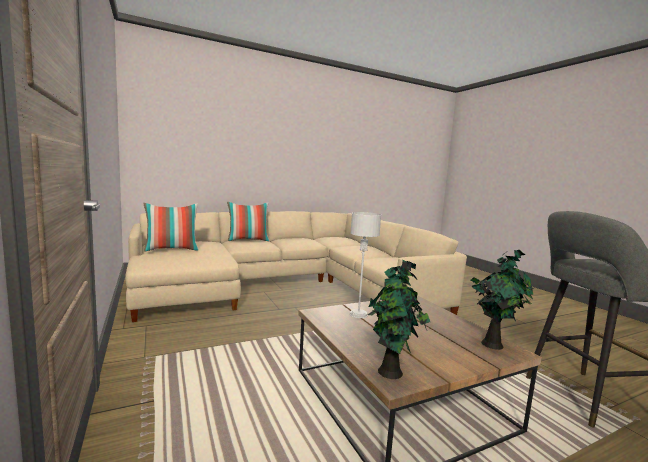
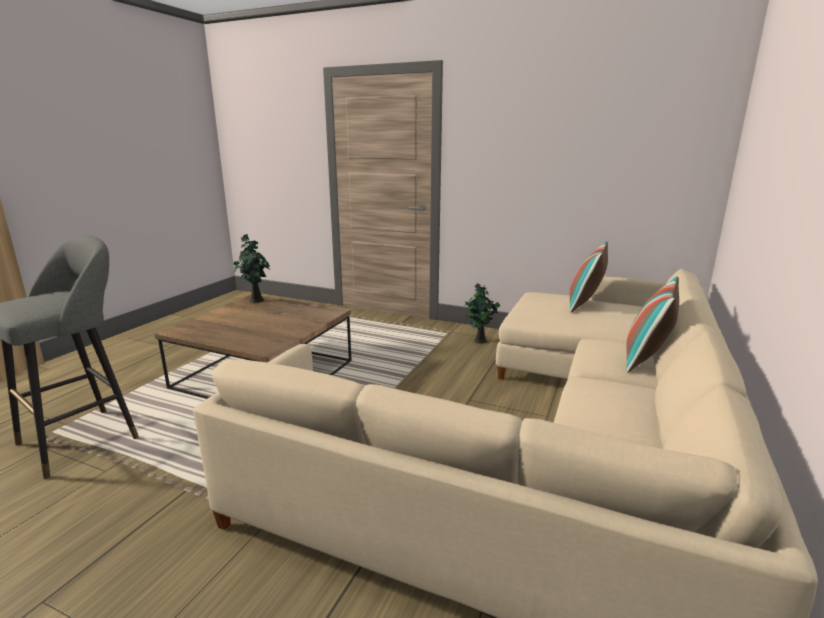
camera: 140 degrees right, 10 degrees up
(358, 314) = (304, 319): grey table lamp -> none
(493, 344) = (189, 330): potted plant -> potted plant (480, 341)

